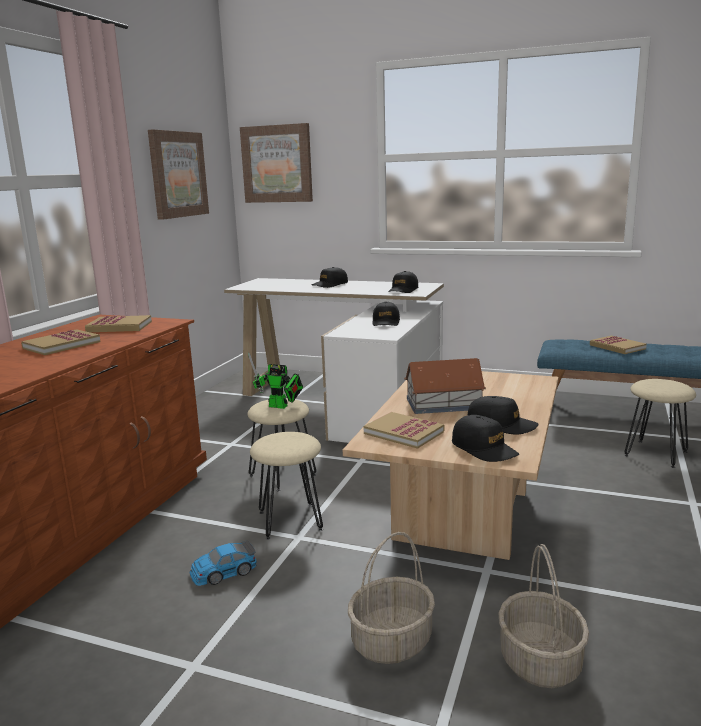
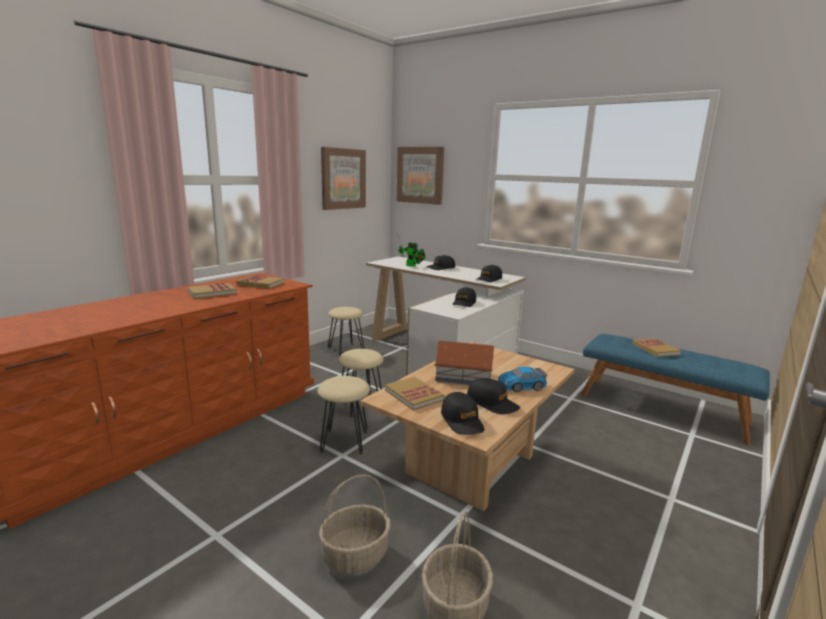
camera: 15 degrees right, 0 degrees up
(223, 572) = (277, 470): toy car -> toy car (520, 386)
(281, 406) = (361, 356): toy robot -> toy robot (412, 266)
(656, 454) = (664, 446): beige stool -> beige stool (346, 350)

